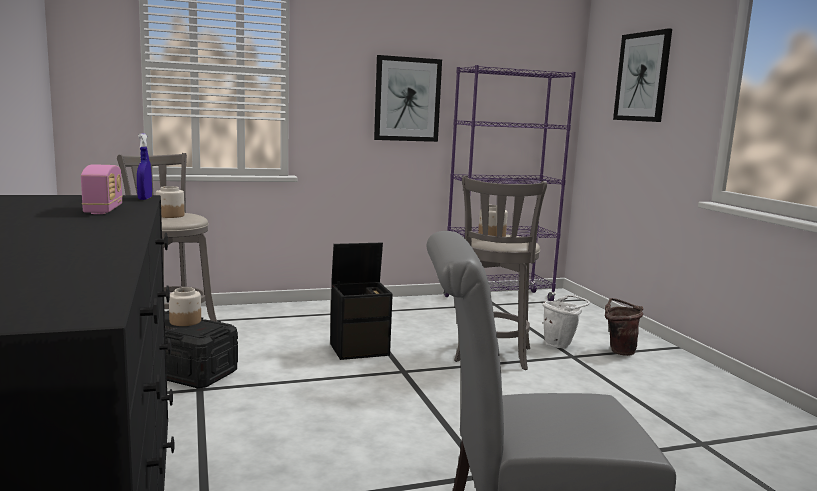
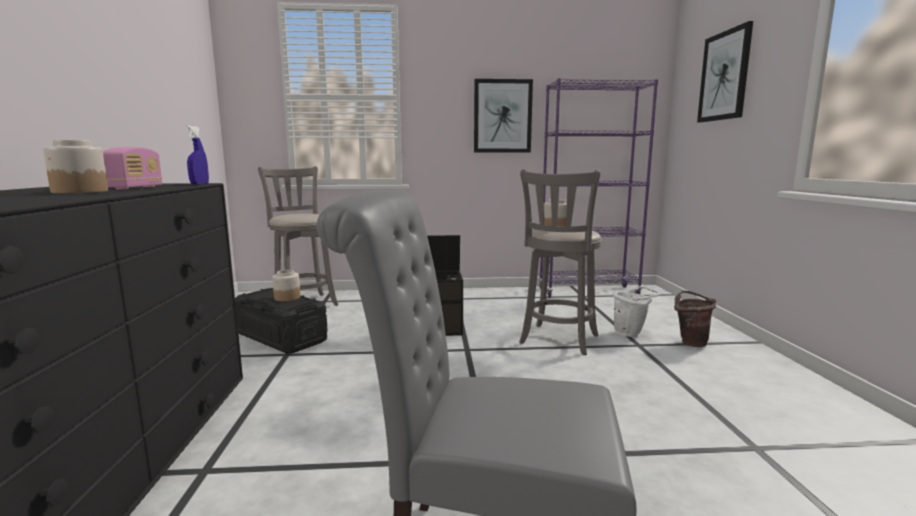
camera: 15 degrees right, 0 degrees up
(170, 215) = (298, 215): jar -> jar (80, 191)

